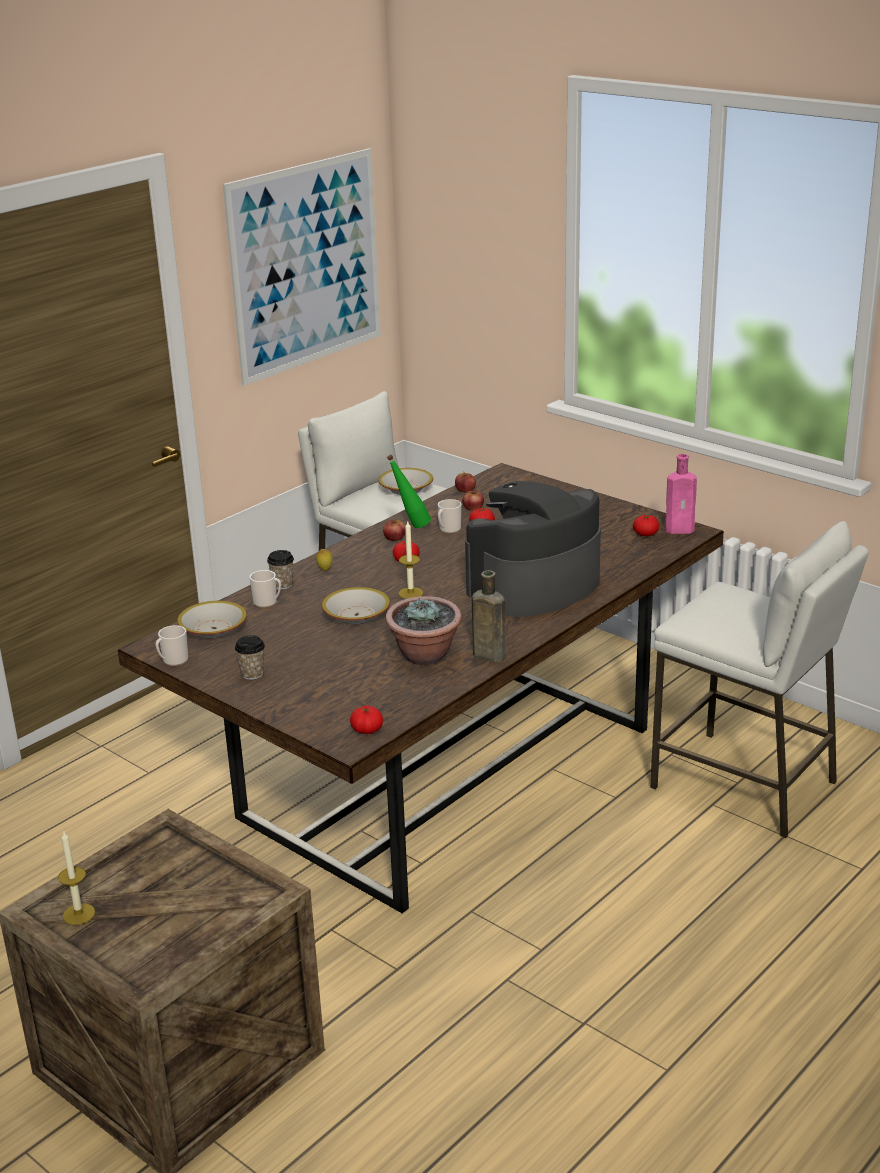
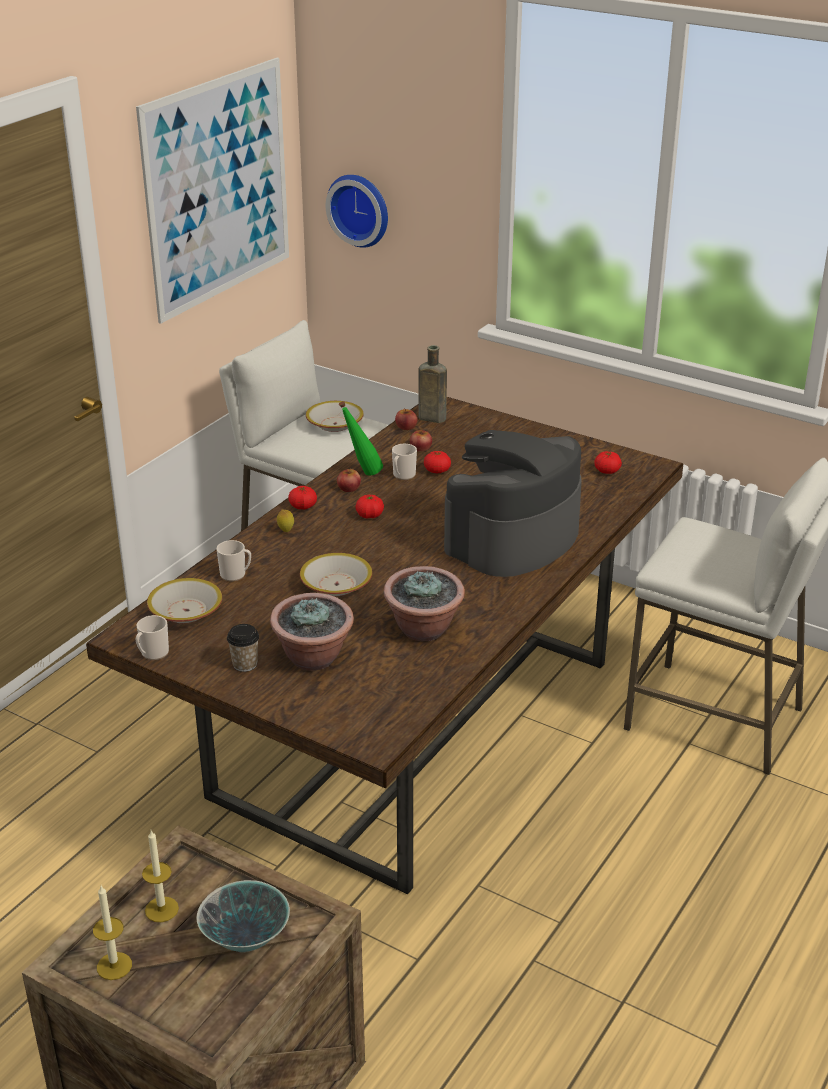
camera: 10 degrees left, 5 degrees up
(200, 904) = (246, 940): none -> bowl
(282, 585) = (245, 552): cup -> none
(316, 672) = (314, 658): none -> potted plant
(367, 730) = (389, 725): tomato -> tomato (303, 506)
(410, 593) = (386, 554): candle -> candle (161, 909)
(445, 290) = (360, 209): none -> wall clock
(486, 655) = (488, 625): brown bottle -> brown bottle (430, 418)
(681, 530) = (642, 464): pink bottle -> none

